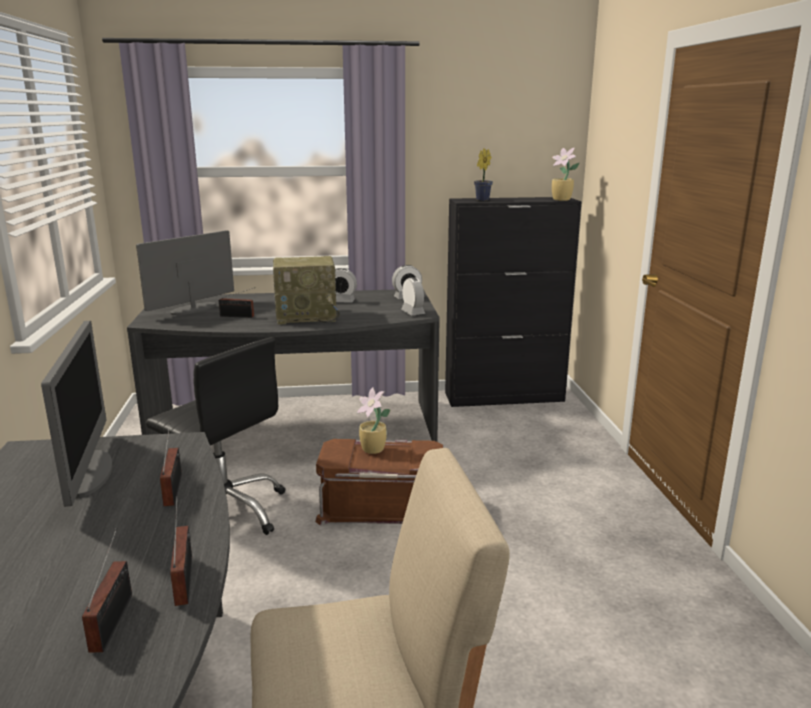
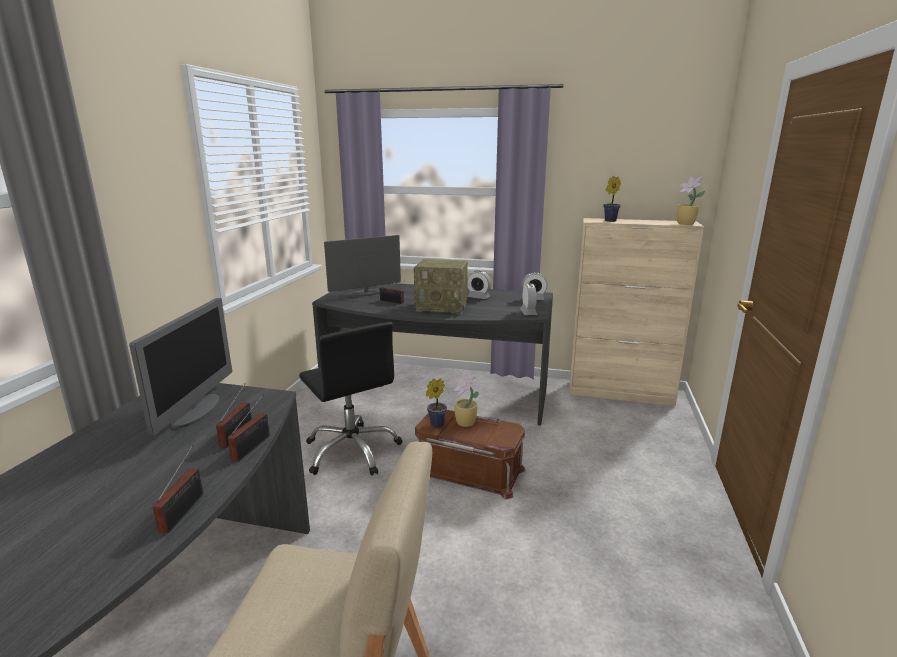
camera: 20 degrees right, 0 degrees up
(114, 619) = (115, 532): radio -> radio (253, 446)
(340, 457) = (435, 425): none -> potted plant
(505, 397) = (620, 393): black cabinet -> beige cabinet

